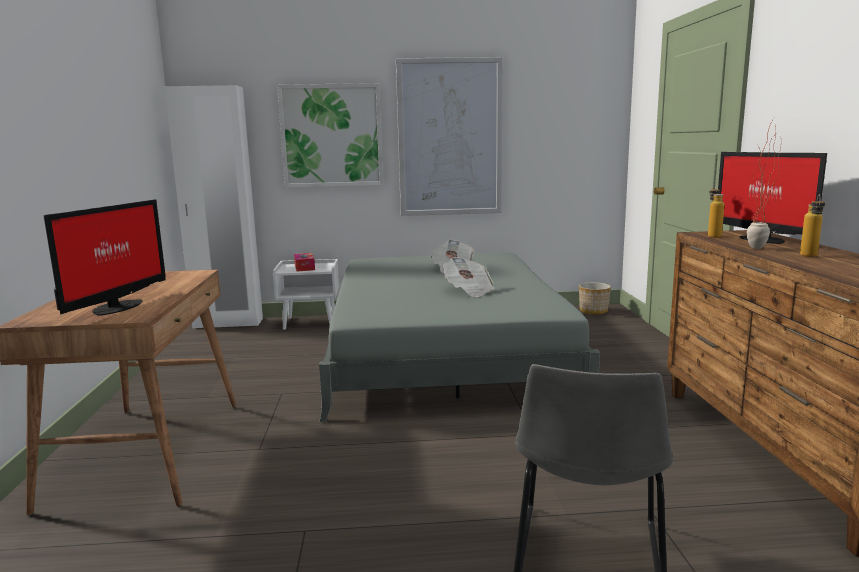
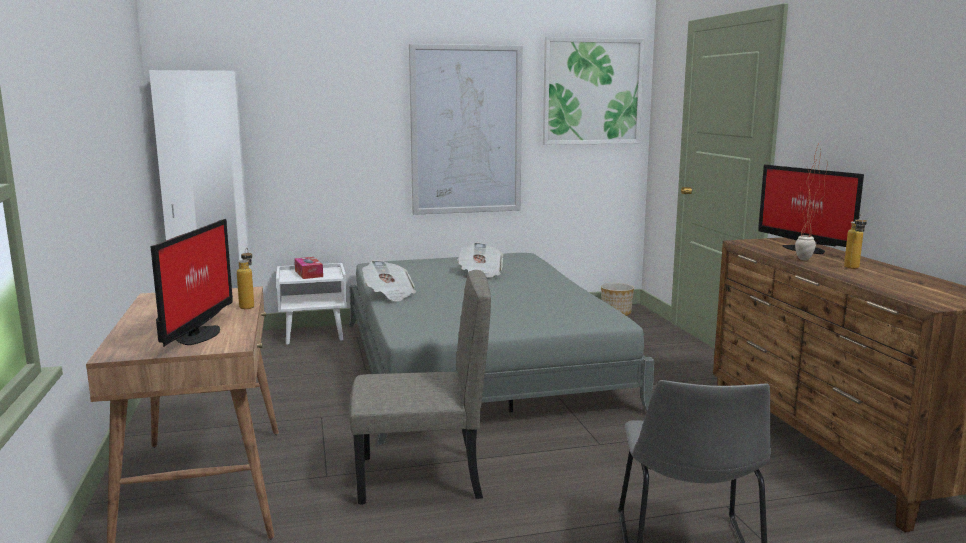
camera: 10 degrees left, 0 degrees up
(331, 136) = (337, 126): picture -> picture (592, 91)
(344, 456) = (420, 478): none -> beige chair
(468, 291) = (511, 299): newspaper -> newspaper (389, 294)
(712, 236) = (758, 245): bottle -> bottle (248, 306)

